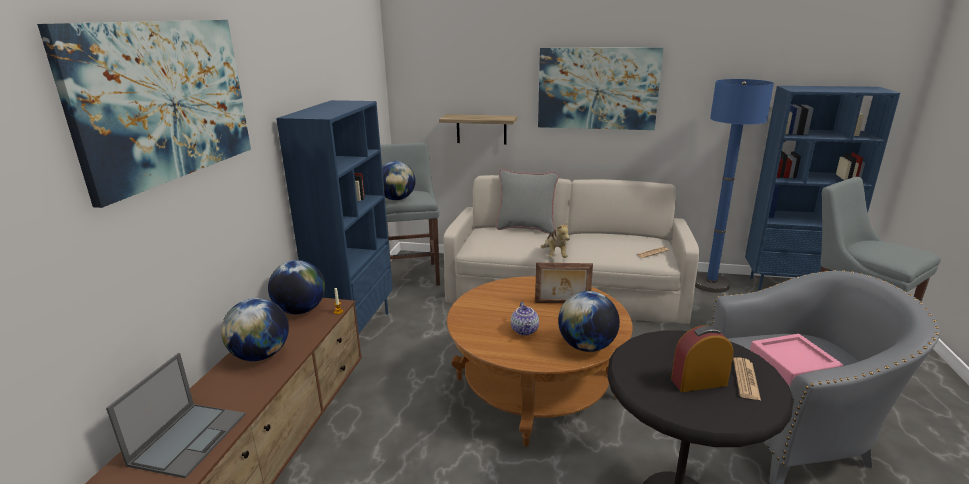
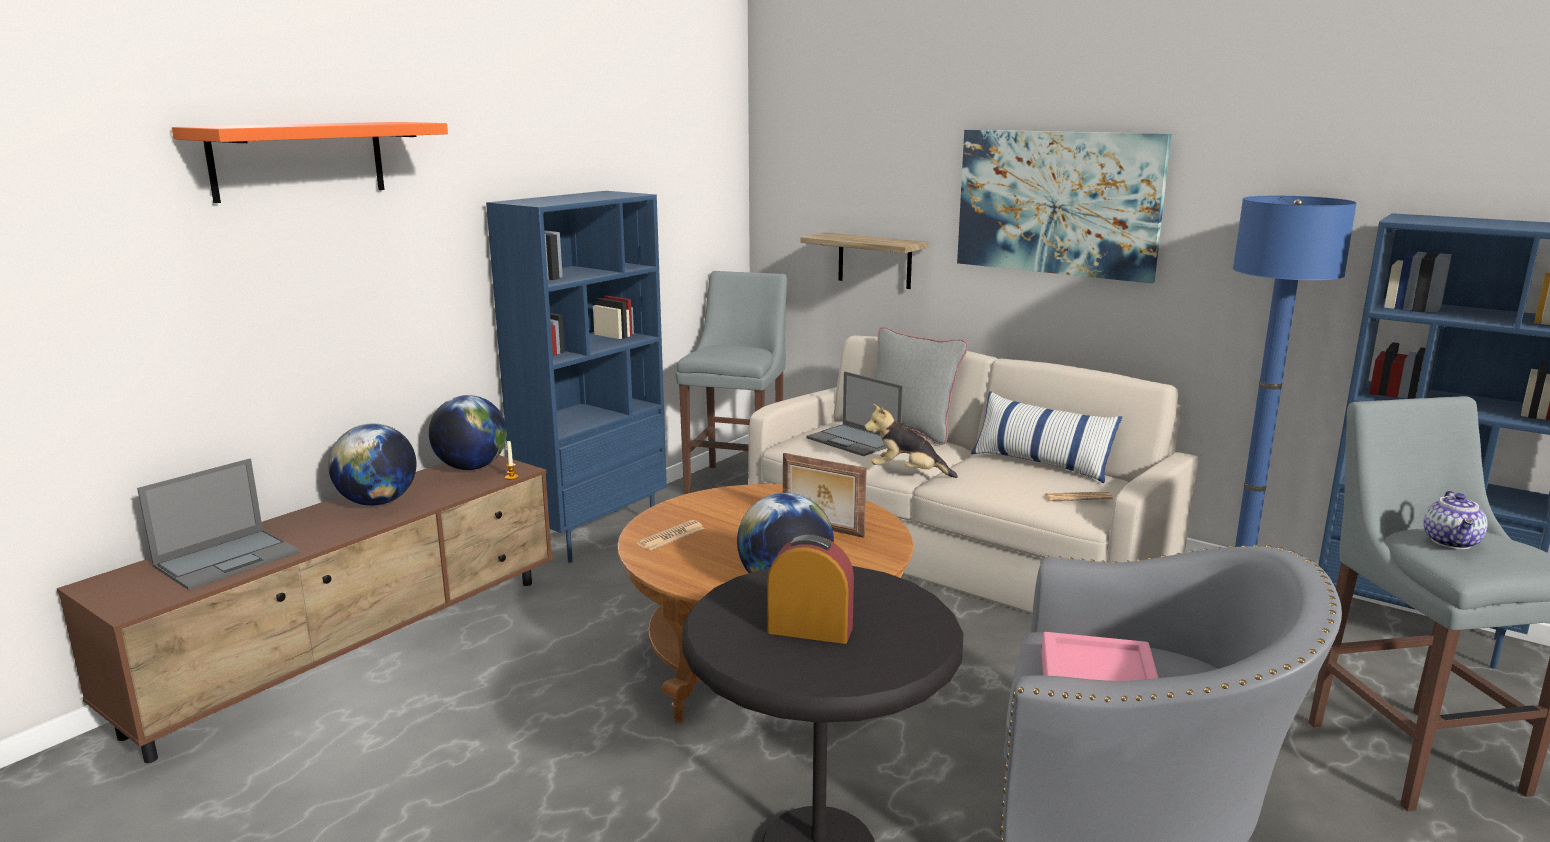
camera: 25 degrees right, 5 degrees down
(165, 101) = (299, 160): picture -> orange shelf
(397, 199) = (709, 353): globe -> none
(506, 240) = (854, 440): none -> laptop
(525, 330) = (724, 548): teapot -> teapot (1452, 542)
(554, 255) = (907, 473): plush toy -> plush toy turned 90 degrees clockwise
(611, 236) = (1041, 464): none -> pillow
(746, 379) = (886, 644): newspaper -> newspaper (671, 536)

